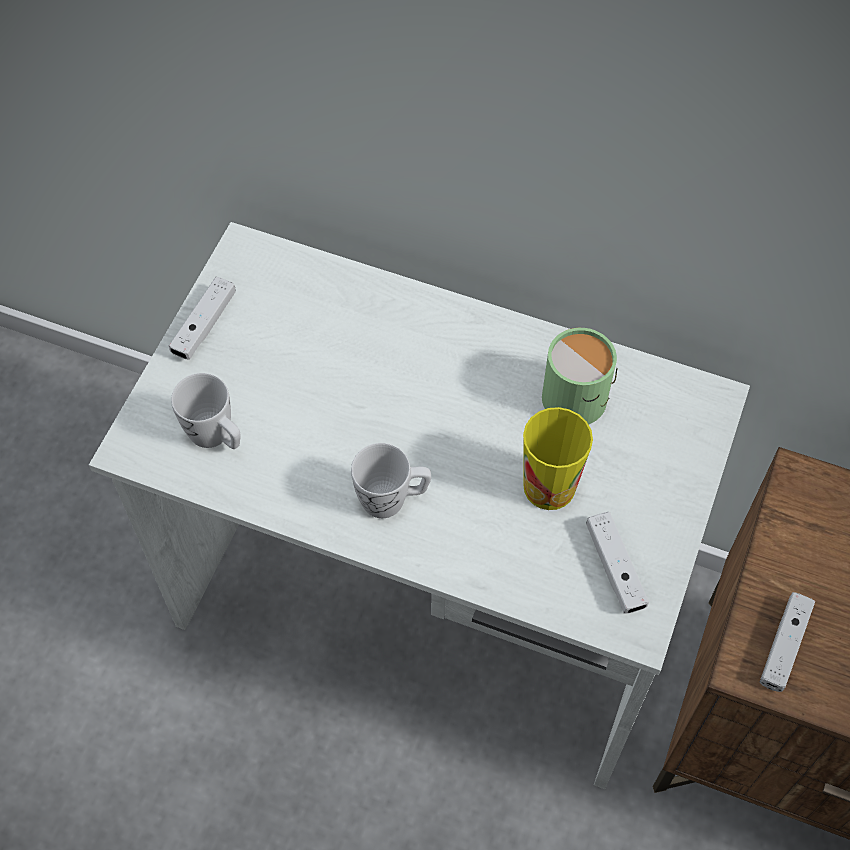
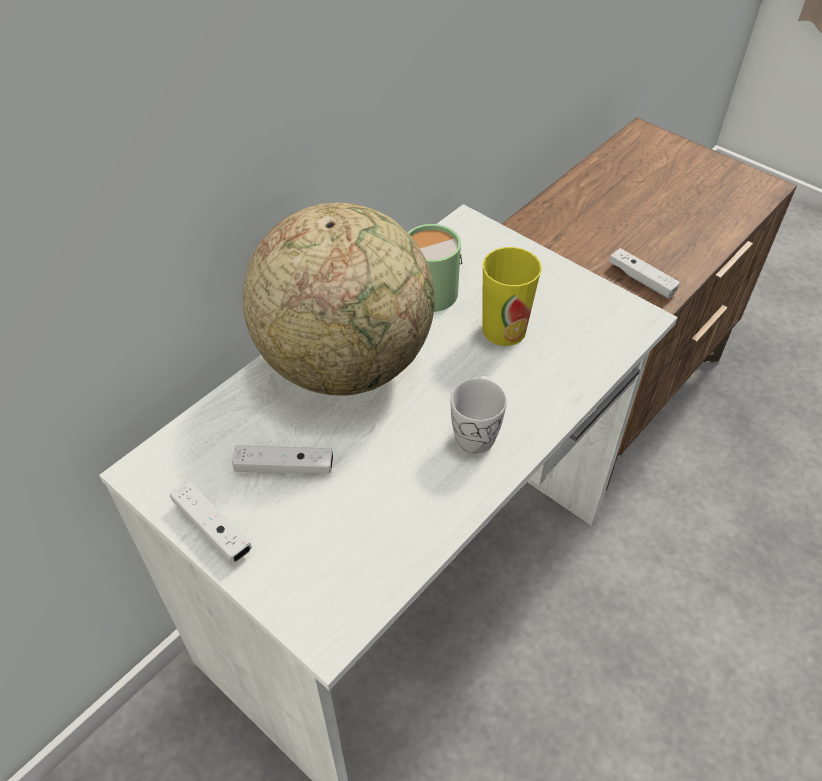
camera: 70 degrees left, 10 degrees down
(216, 436) = (350, 551): white mug -> none
(435, 355) = (346, 362): none -> globe
(615, 568) = (588, 315): white game controller -> white game controller (284, 467)

